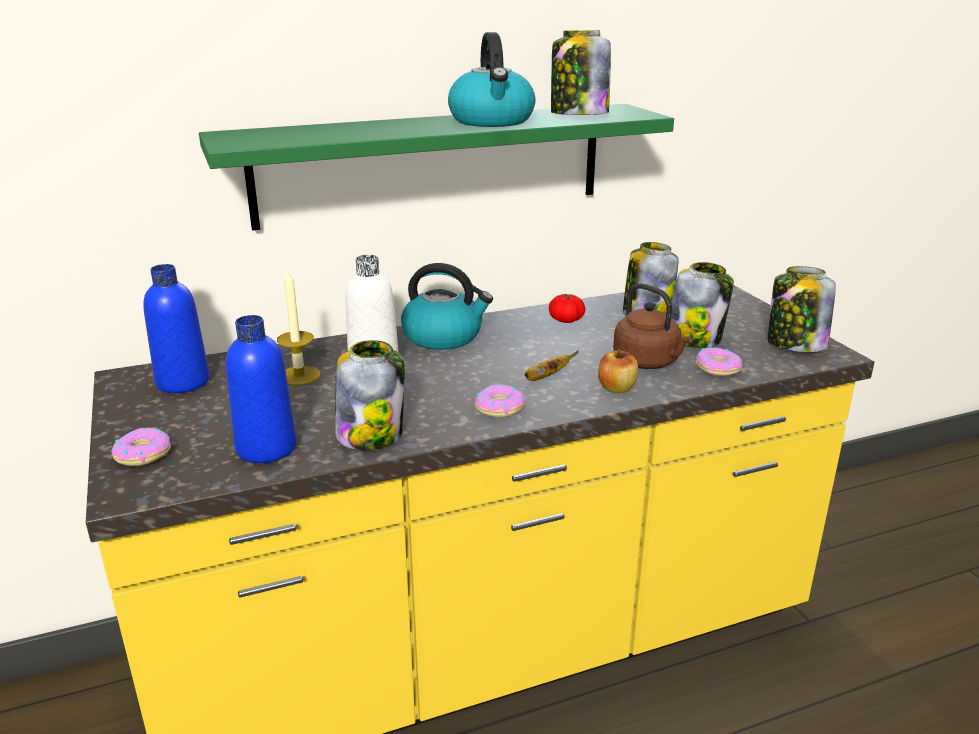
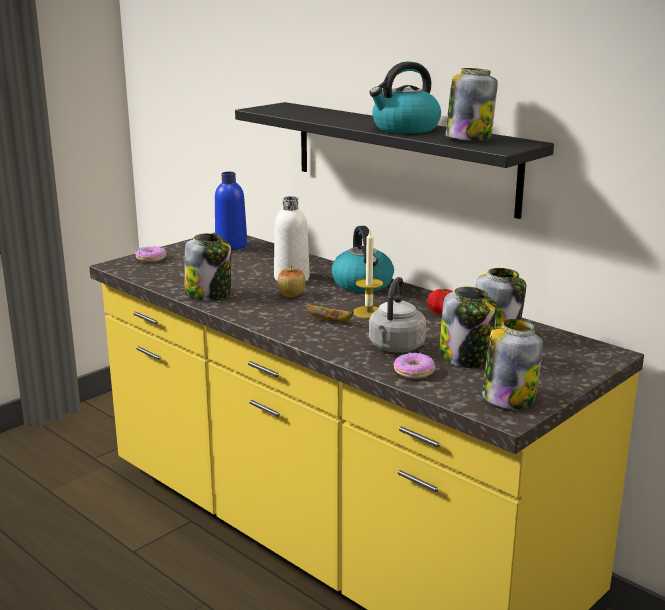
camera: 65 degrees right, 5 degrees down
(266, 448) = (175, 277): blue bottle -> none
(299, 376) = (264, 265): candle -> candle (368, 312)
(432, 164) = (402, 156): green shelf -> black shelf
(499, 408) = (272, 316): donut -> none
(616, 388) = (337, 343): apple -> apple (291, 294)
(648, 362) = (395, 348): brown kettle -> grey kettle

